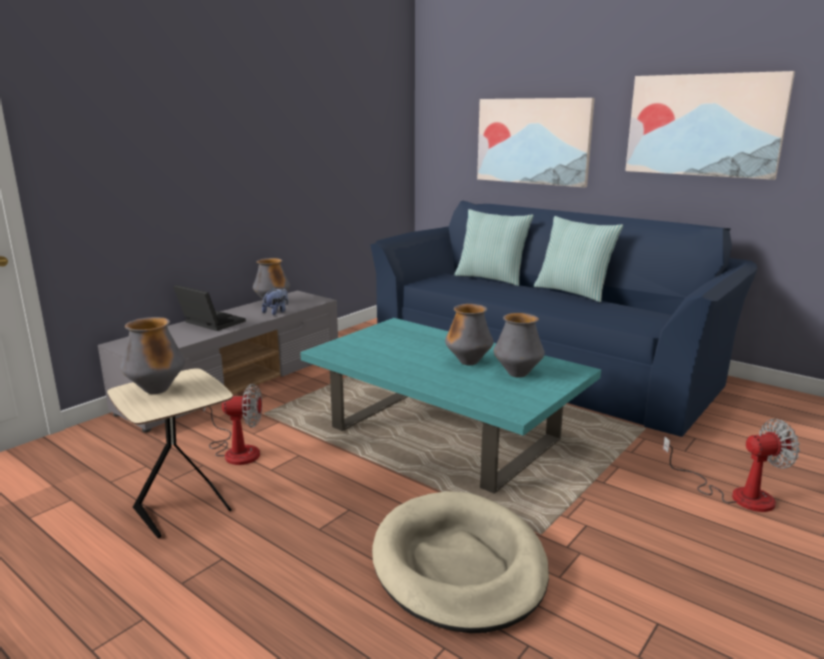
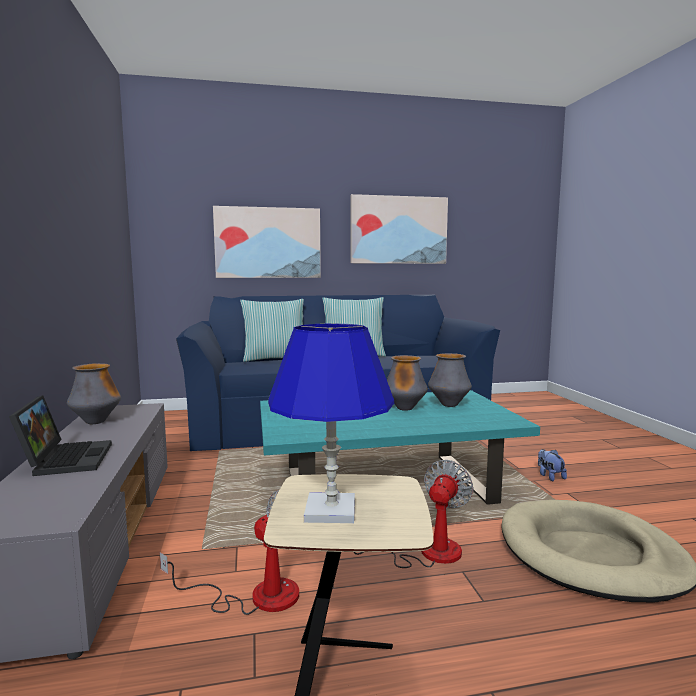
camera: 50 degrees left, 10 degrees down
(157, 390) = (331, 510): vase -> blue table lamp
(209, 323) = (66, 459): laptop -> laptop turned 90 degrees clockwise
(276, 312) = (127, 427): plush toy -> plush toy (550, 476)
(736, 494) = (565, 446): fan -> fan (425, 553)

